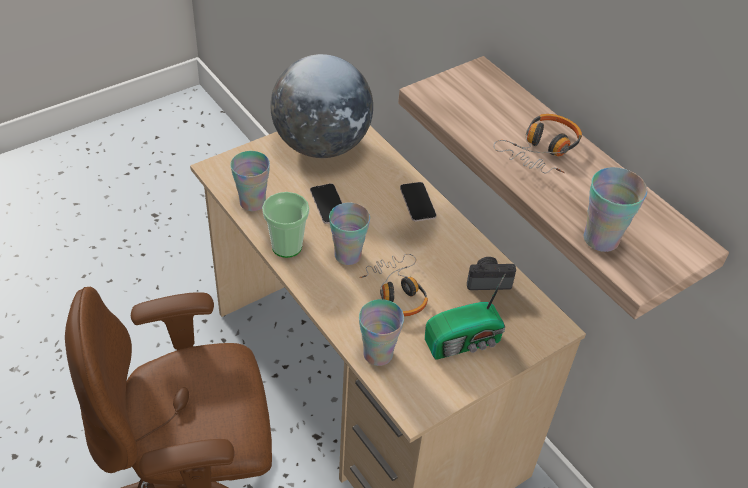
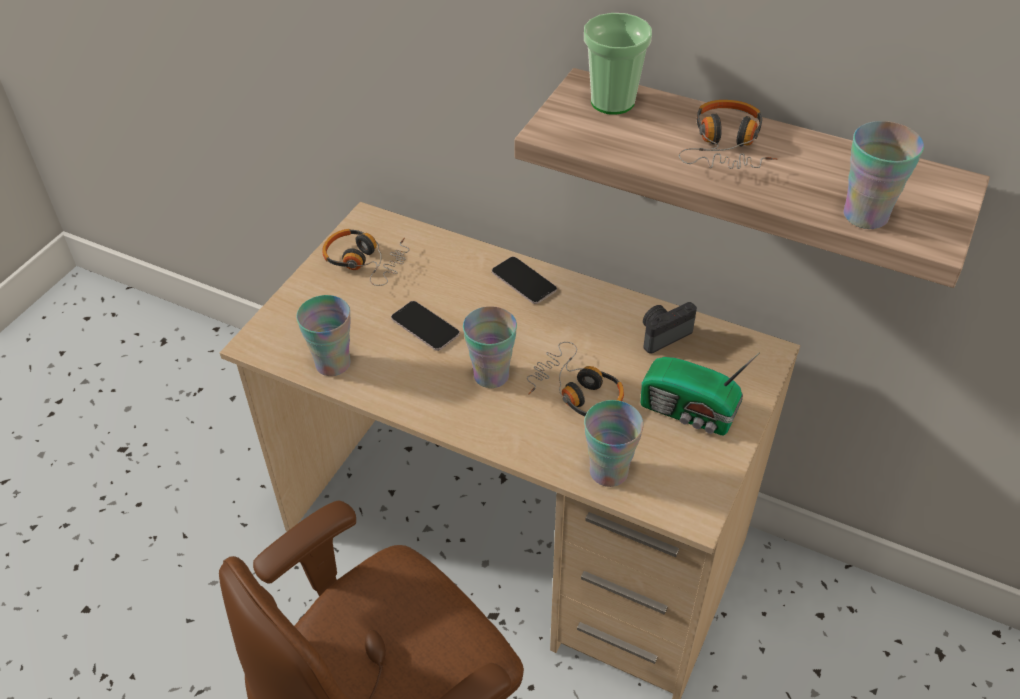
camera: 25 degrees left, 0 degrees up
(287, 246) = (413, 397): cup -> cup (612, 102)
(321, 145) = (365, 262): globe -> headphones
(465, 342) = (689, 413): radio -> radio turned 75 degrees clockwise

